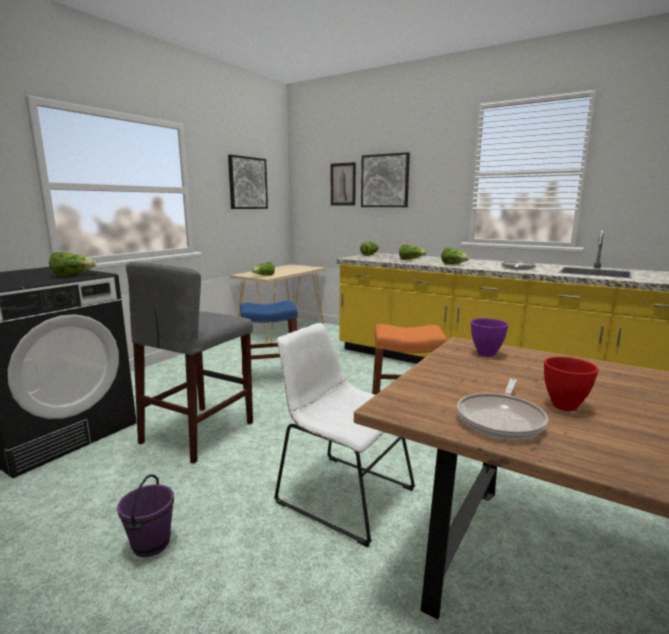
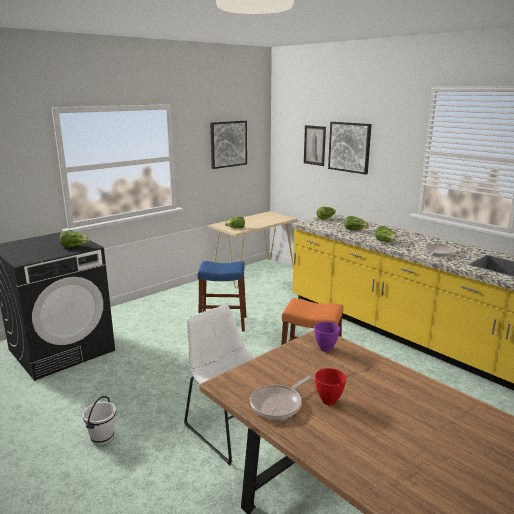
camera: 15 degrees right, 5 degrees up
(150, 544) = (102, 438): purple bucket -> white bucket
(199, 432) = (154, 364): grey stool -> none

